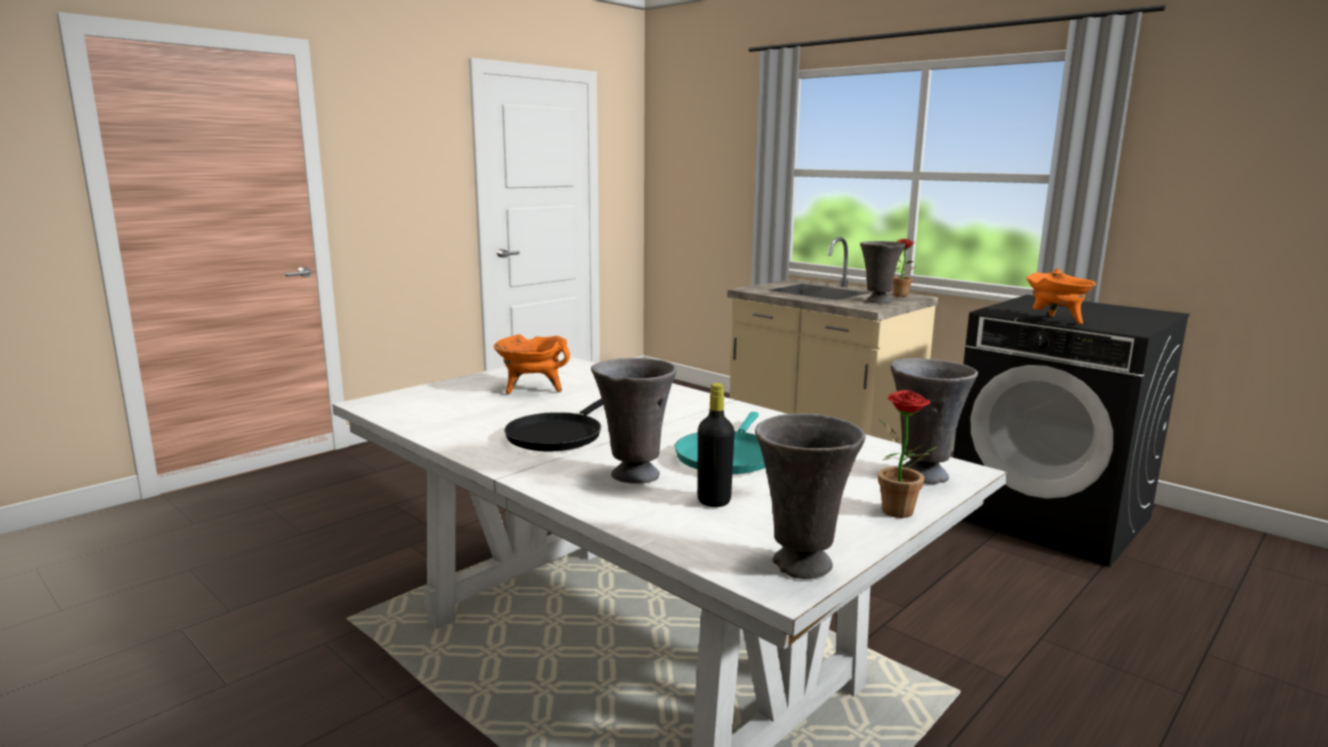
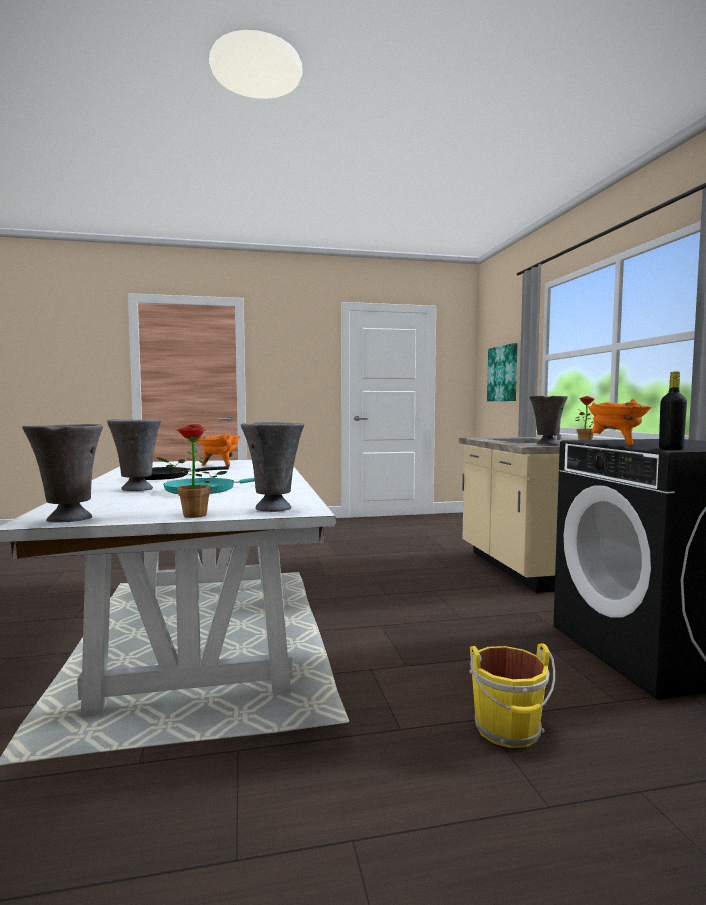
camera: 35 degrees right, 10 degrees down
(705, 183) = (503, 373): none -> picture
(714, 501) = (131, 499): black bottle -> black bottle (670, 449)
(1073, 640) = (509, 730): none -> yellow bucket

